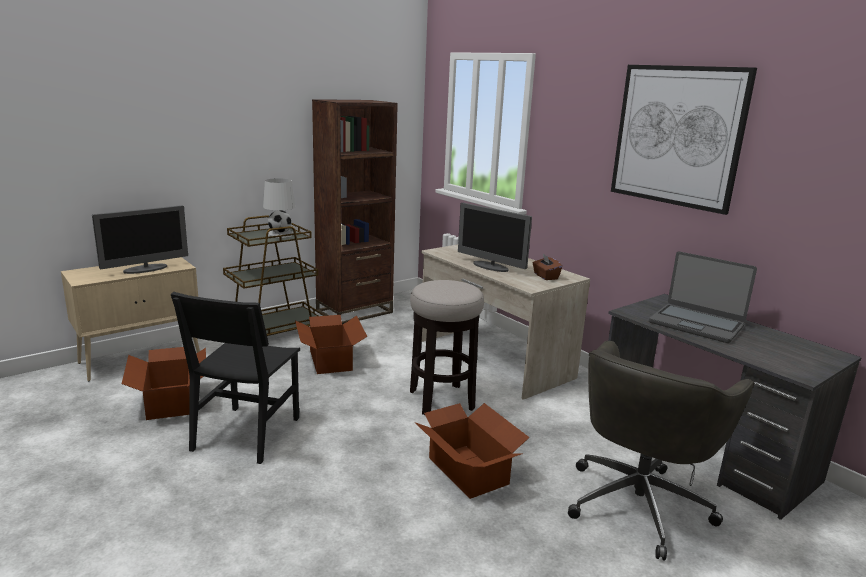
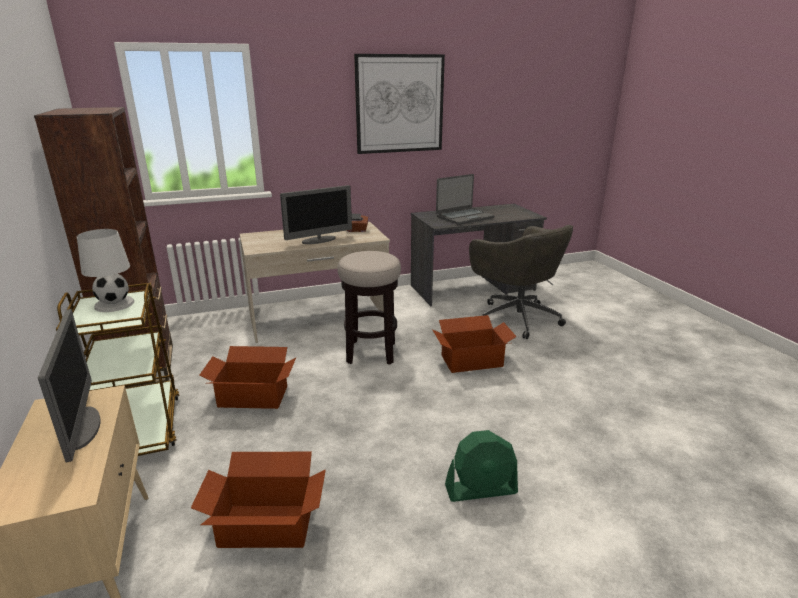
camera: 70 degrees left, 5 degrees up
(212, 500) = (481, 489): none -> green fan
(246, 433) = (374, 463): black chair -> none

